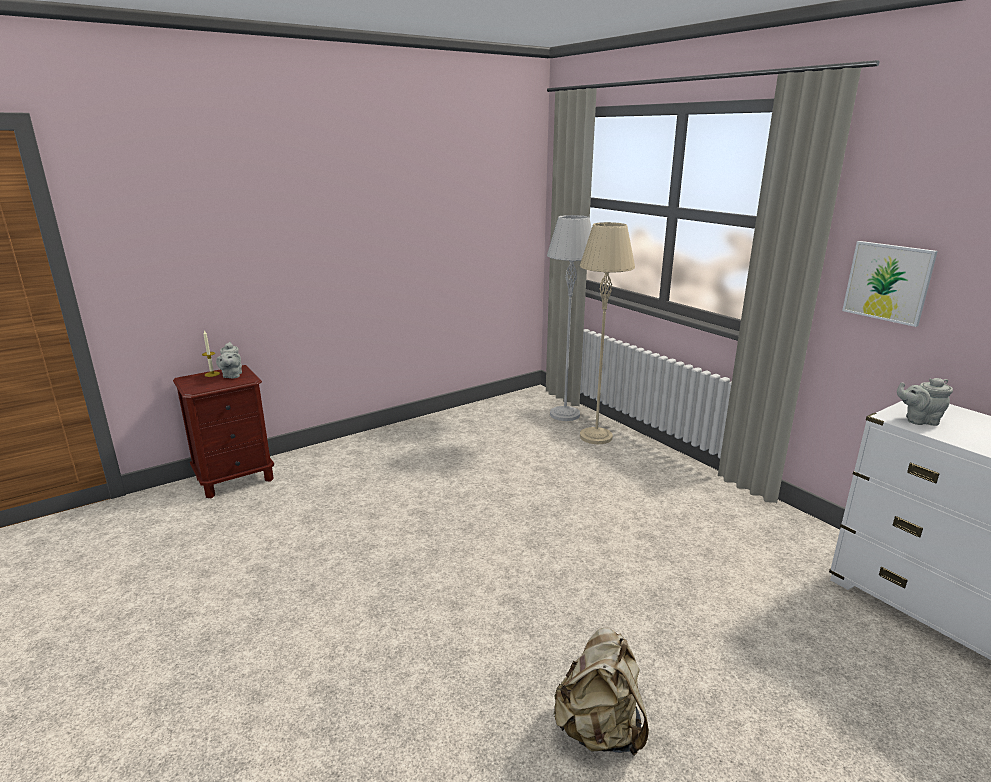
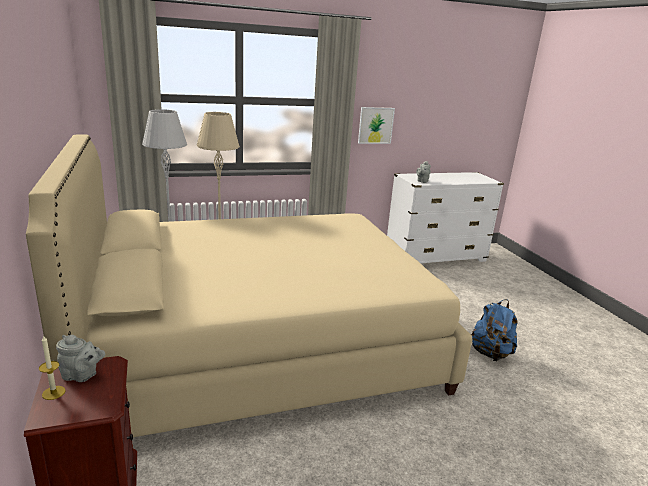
camera: 75 degrees left, 0 degrees up
(465, 495) = (260, 347): none -> beige bed
(599, 730) = (490, 353): beige backpack -> blue backpack

